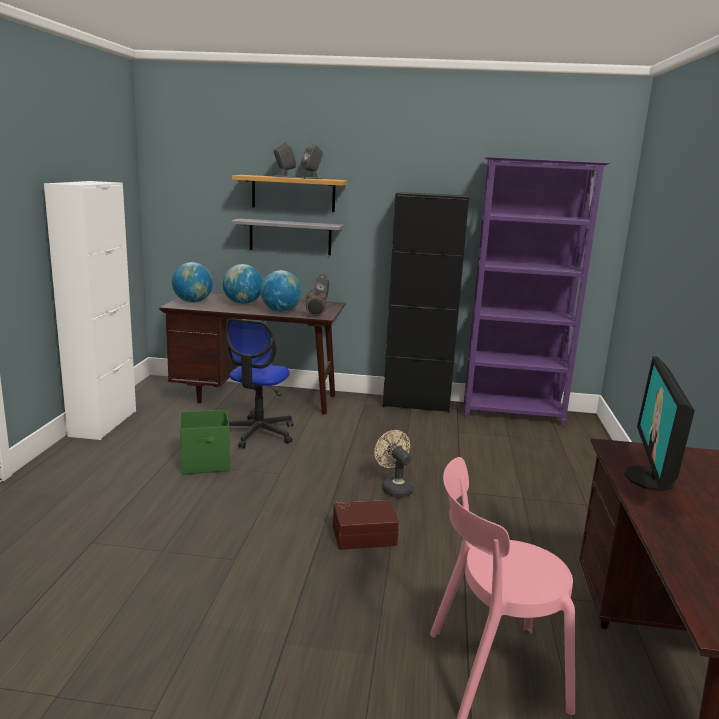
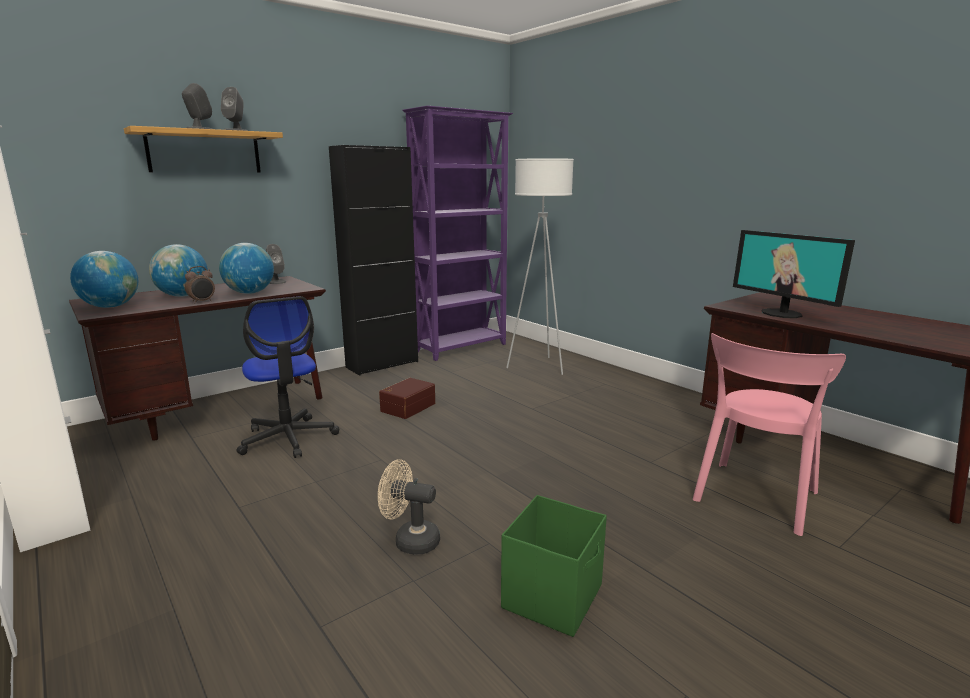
camera: 45 degrees left, 0 degrees up
(206, 463) = (289, 487): green storage box -> green storage box (553, 596)
(290, 237) = (209, 207): grey shelf -> none
(315, 317) = (300, 290): alarm clock -> alarm clock (202, 302)
(363, 535) = (536, 467): brown storage box -> brown storage box (407, 407)
(394, 488) = (488, 426): beige fan -> beige fan (410, 540)
(551, 459) = (538, 366): none -> white floor lamp

